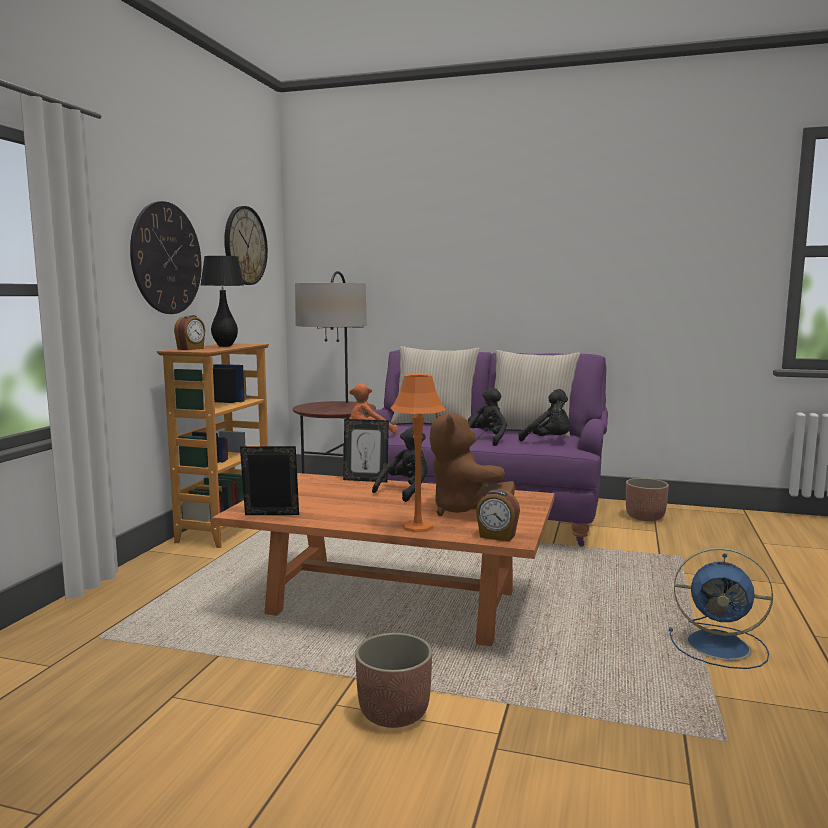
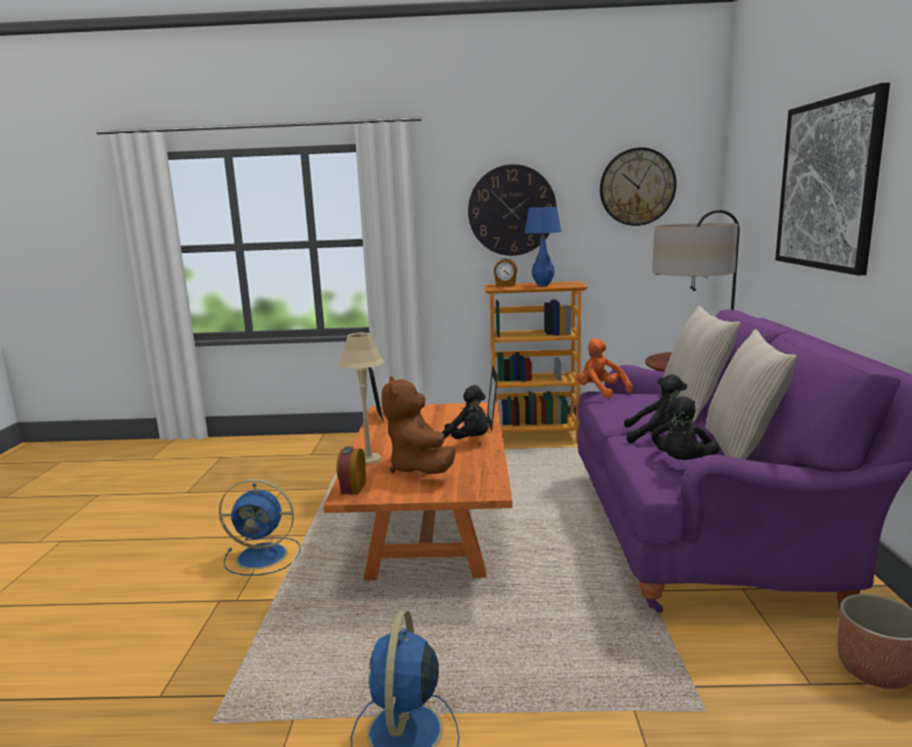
camera: 75 degrees right, 5 degrees up
(225, 346) = (542, 285): black table lamp -> blue table lamp
(393, 712) = (264, 556): planter -> blue fan
(417, 527) = (368, 459): orange table lamp -> beige table lamp
(459, 254) = (827, 185): none -> picture
(464, 511) = (420, 468): brown plush toy -> brown plush toy turned 60 degrees counterclockwise

